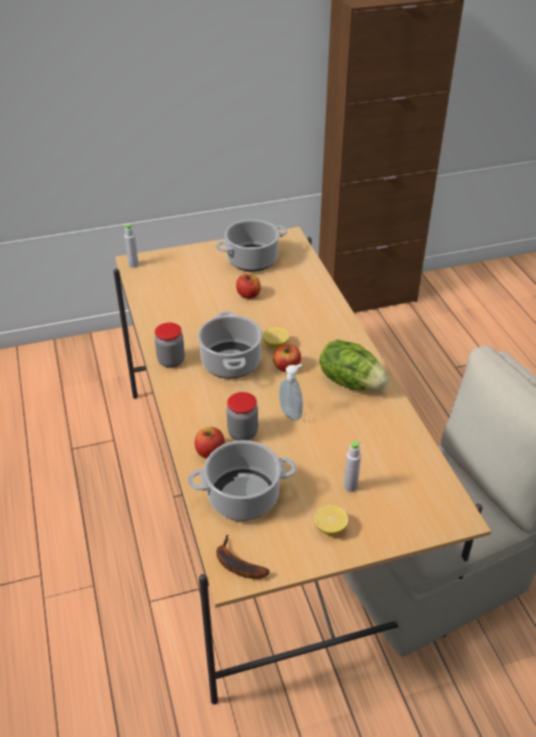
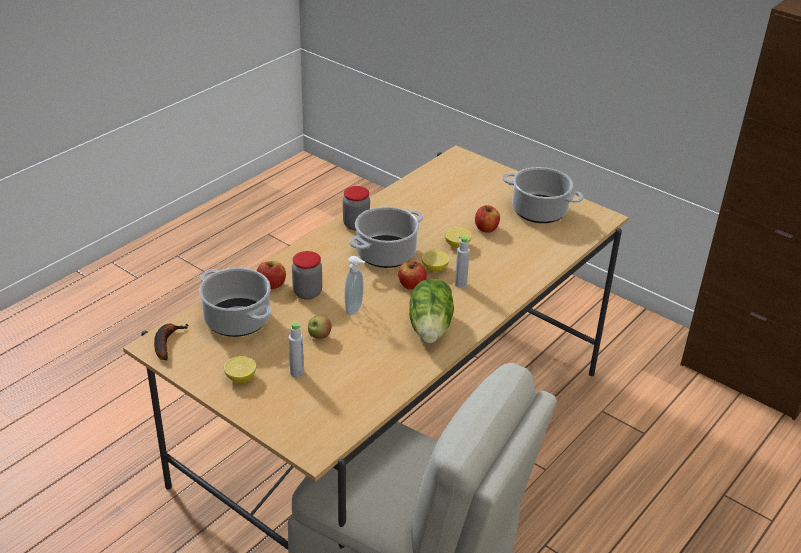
camera: 55 degrees right, 5 degrees down
(133, 265) = (455, 157): grey bottle -> grey bottle (460, 284)
(256, 319) = (457, 245): none -> lemon
(310, 451) = (319, 336): none -> apple

